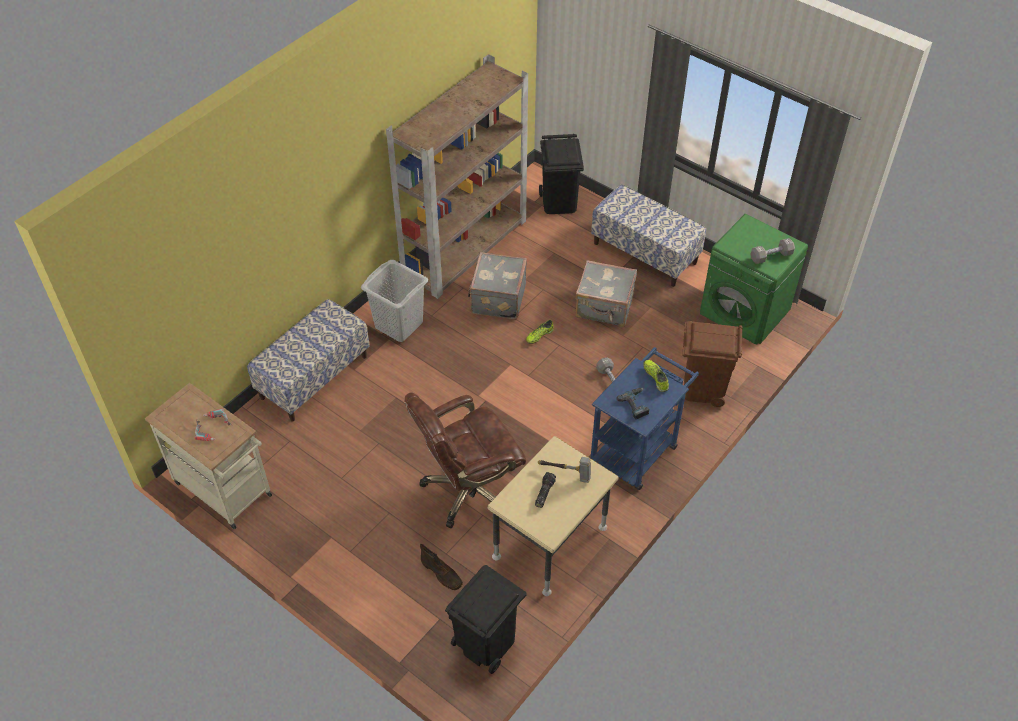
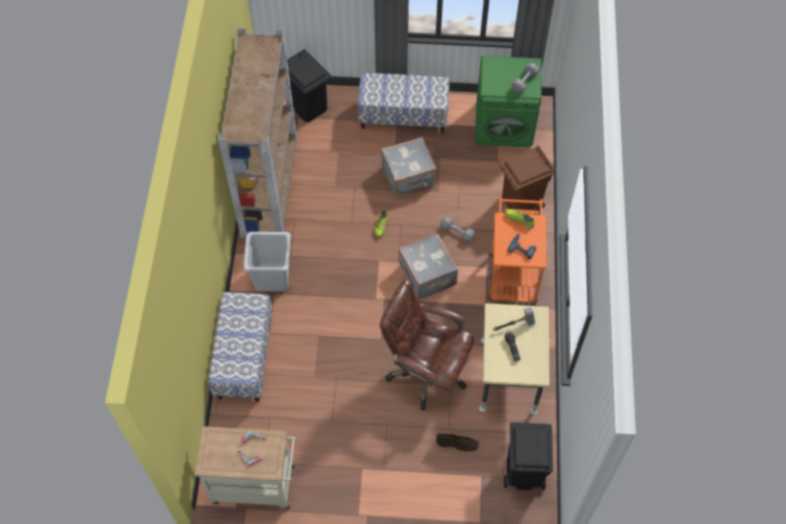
camera: 35 degrees left, 10 degrees up
(470, 488) = (426, 371): brown office chair -> brown office chair turned 90 degrees clockwise
(497, 298) = (327, 214): grey suitcase -> grey suitcase (426, 275)
(638, 448) = (512, 272): blue cart -> orange cart

